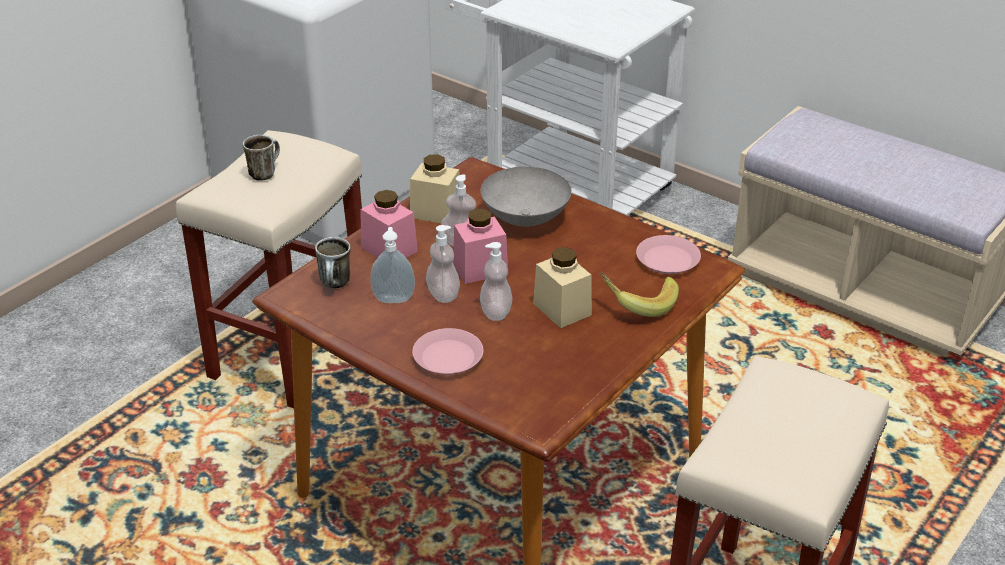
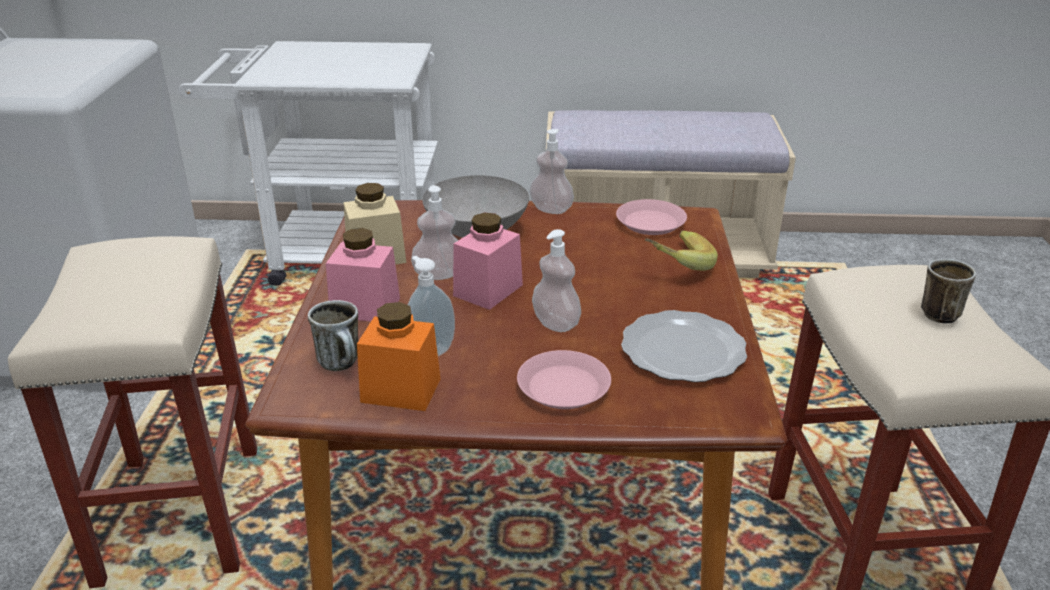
camera: 35 degrees left, 5 degrees down
(264, 172) = (114, 286): mug -> mug (935, 312)
(351, 316) = (401, 390): none -> orange jar
(443, 295) = (479, 328): soap dispenser -> soap dispenser (551, 209)
(554, 368) = (681, 351): none -> plate
(562, 309) = (615, 296): beige jar -> none

